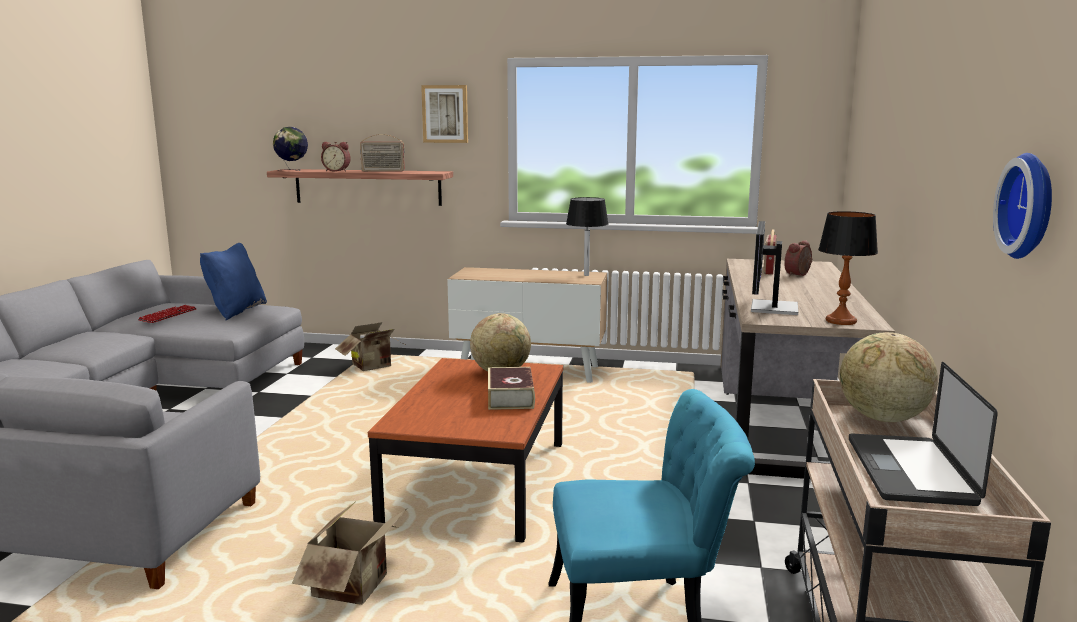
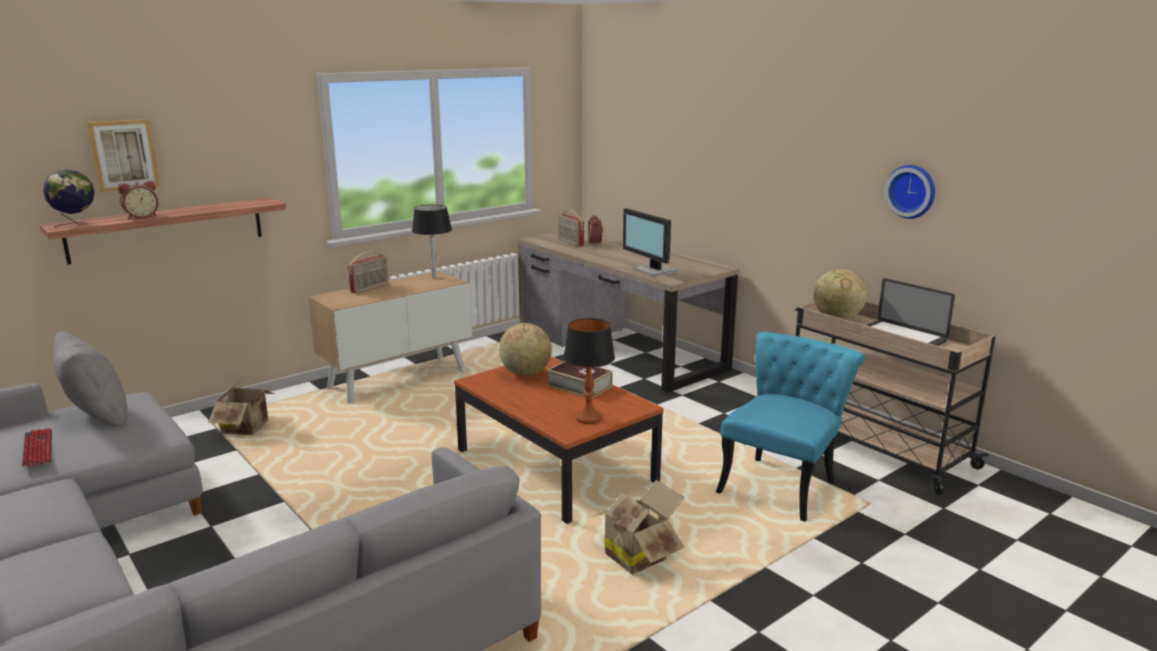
camera: 50 degrees left, 5 degrees up
(236, 311) = (97, 416): blue pillow -> grey pillow
(383, 171) = (199, 209): radio -> radio (370, 288)
(445, 114) = (256, 136): picture -> picture (123, 155)
(840, 321) = (705, 269): table lamp -> table lamp (588, 418)

